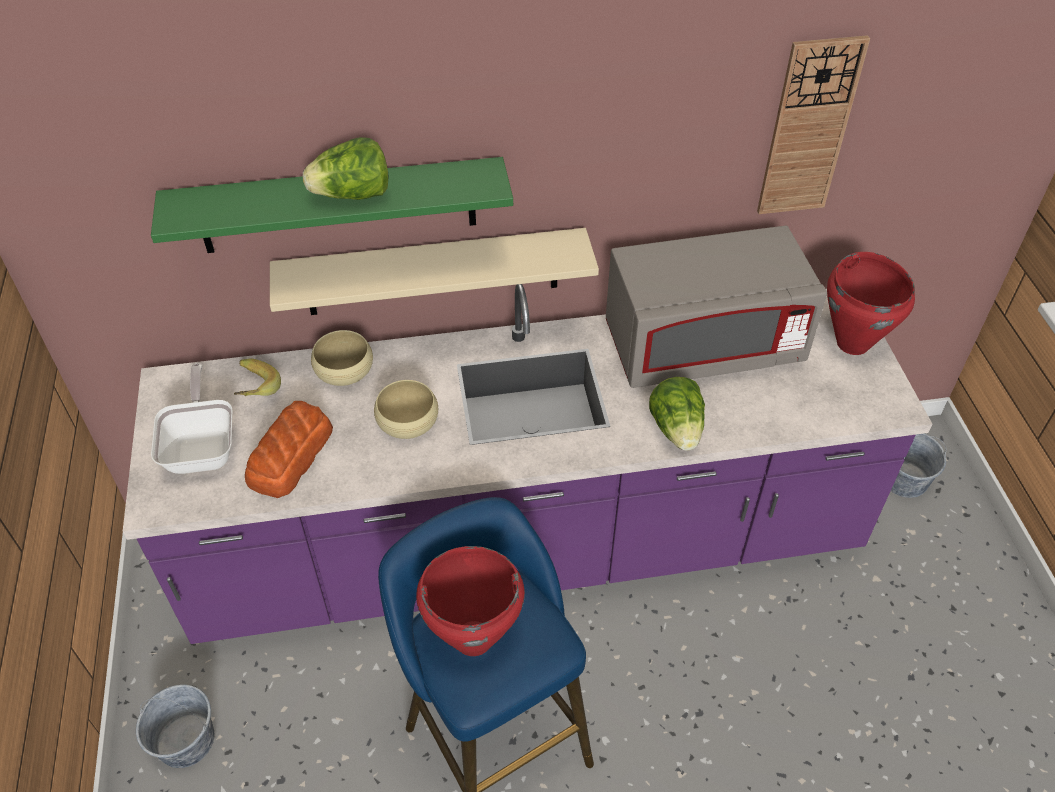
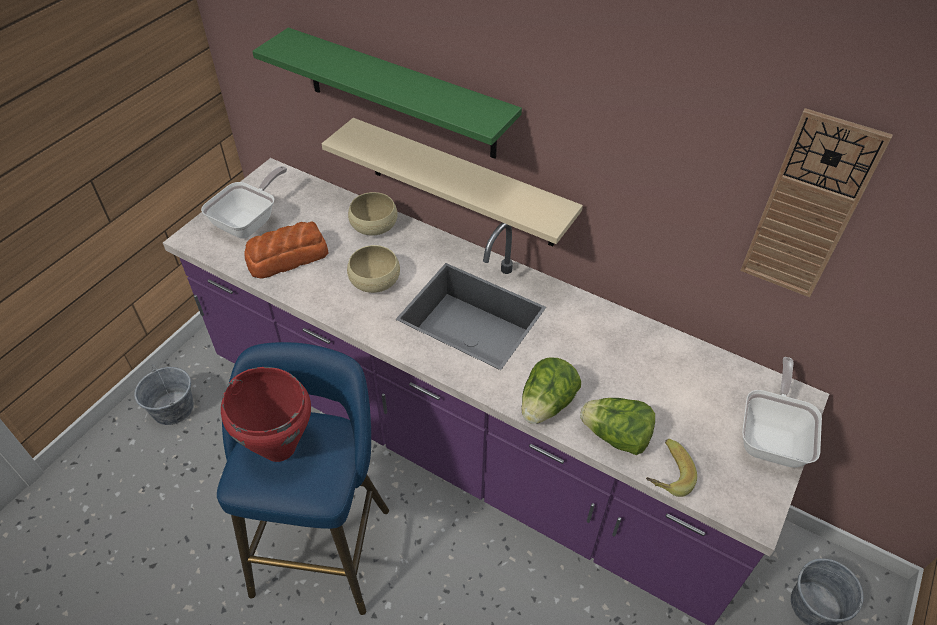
camera: 40 degrees right, 0 degrees up
(252, 391) = (310, 205): banana -> banana (663, 476)
(352, 195) = (390, 84): lettuce -> lettuce (616, 436)
(703, 347) = (635, 359): grey microwave -> none
(853, 343) = (772, 437): red cooking pot -> frying pan

